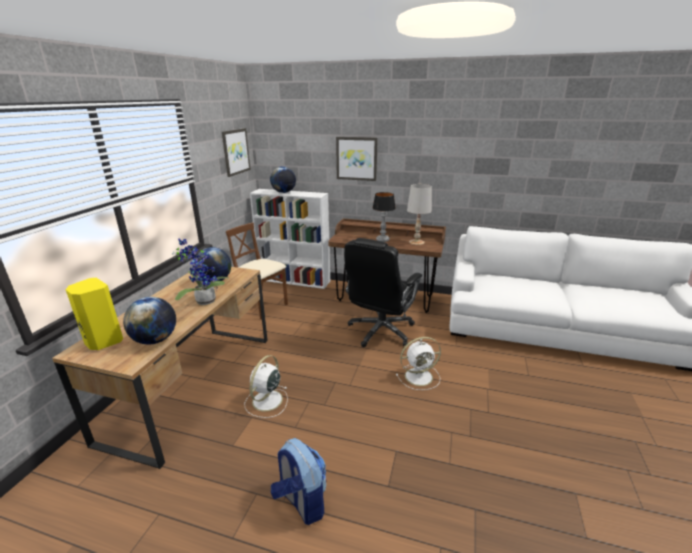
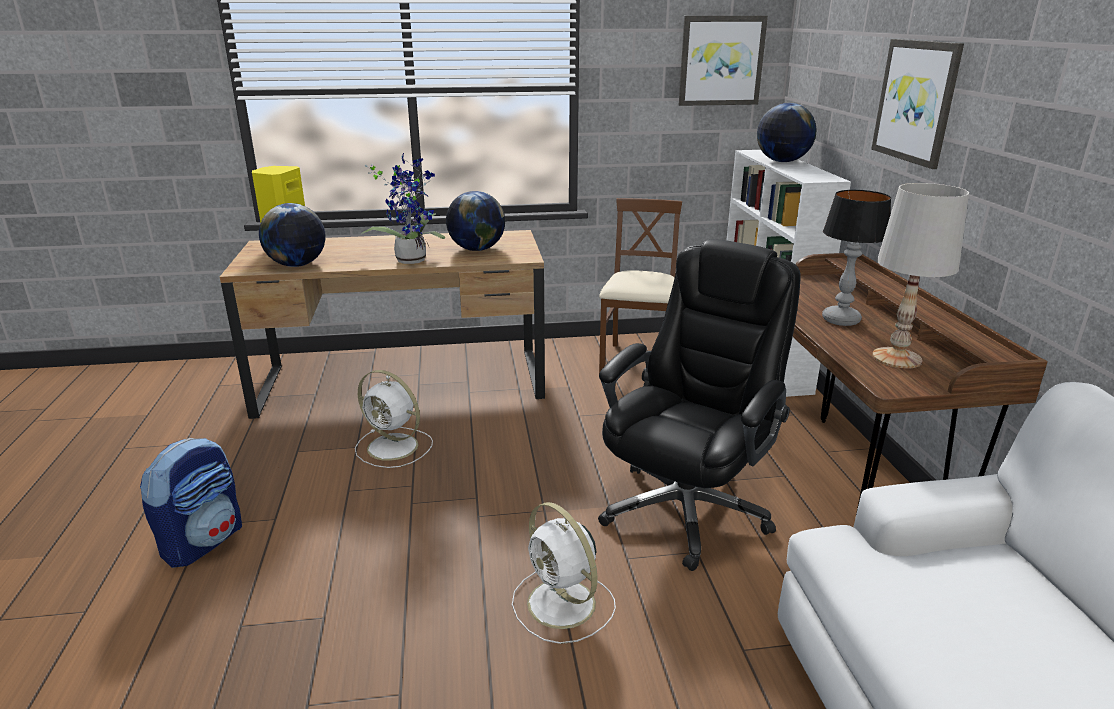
camera: 65 degrees right, 0 degrees up
(266, 401) = (394, 447): white fan -> white fan turned 150 degrees counterclockwise
(380, 331) = (687, 509): black office chair -> black office chair turned 120 degrees clockwise

